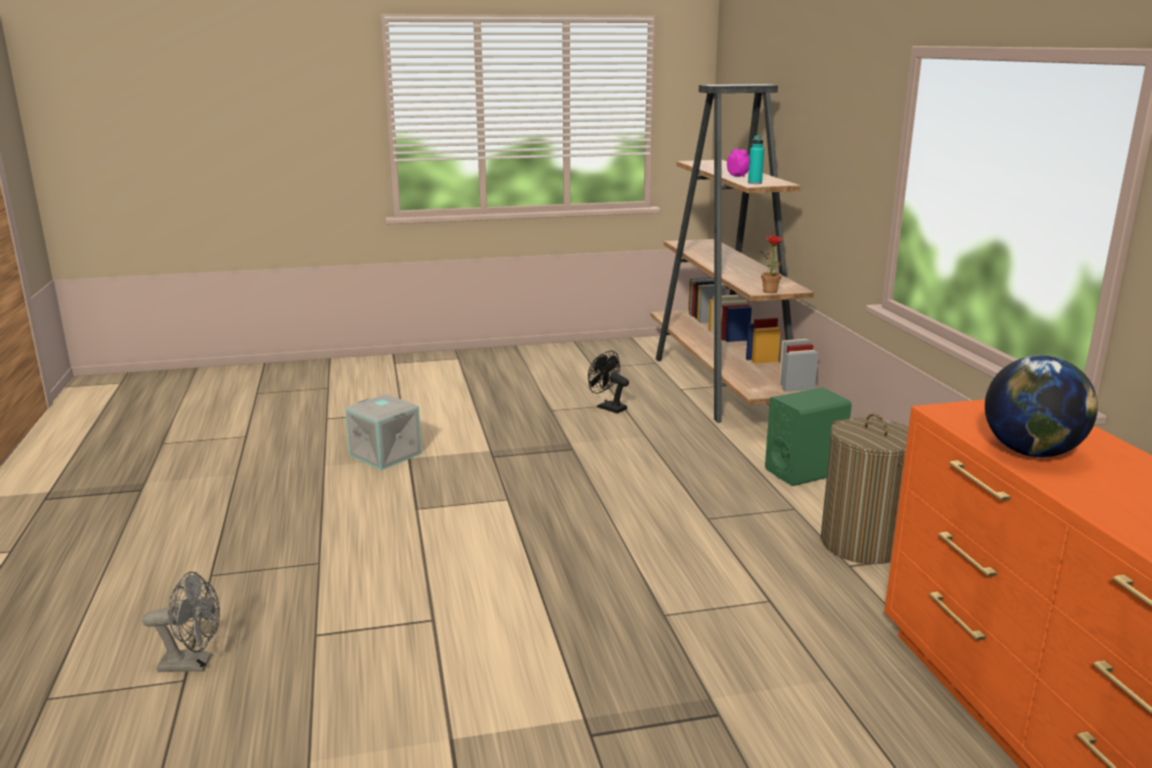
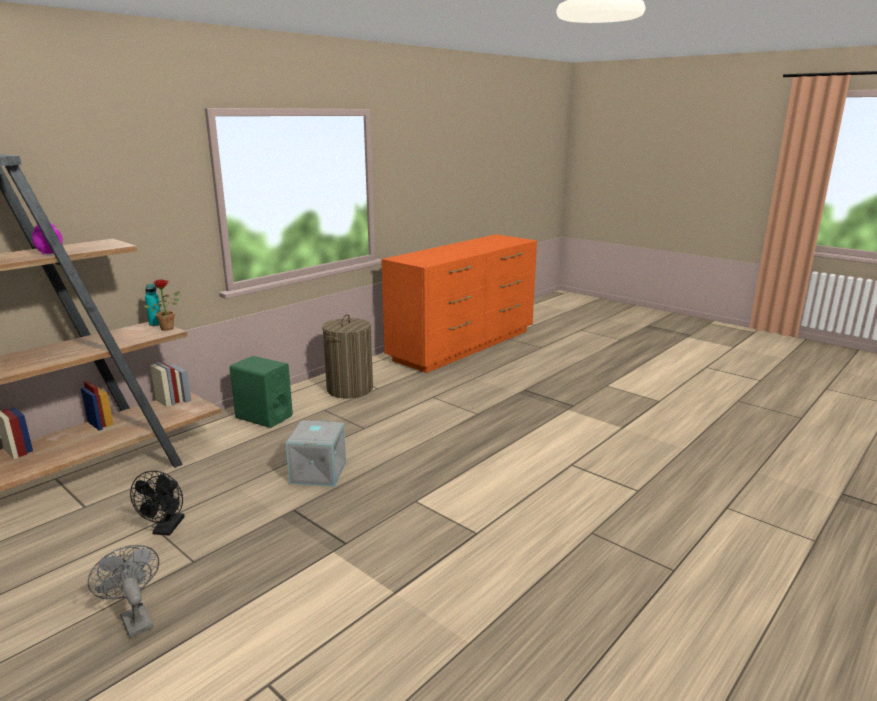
camera: 125 degrees left, 0 degrees up
(194, 663) = (717, 513): grey fan -> grey fan (134, 618)
(387, 454) = (401, 613): grey storage box -> grey storage box (317, 472)
(754, 183) = (107, 245): turquoise bottle -> turquoise bottle (156, 324)
(1031, 453) = (448, 256): globe -> none

